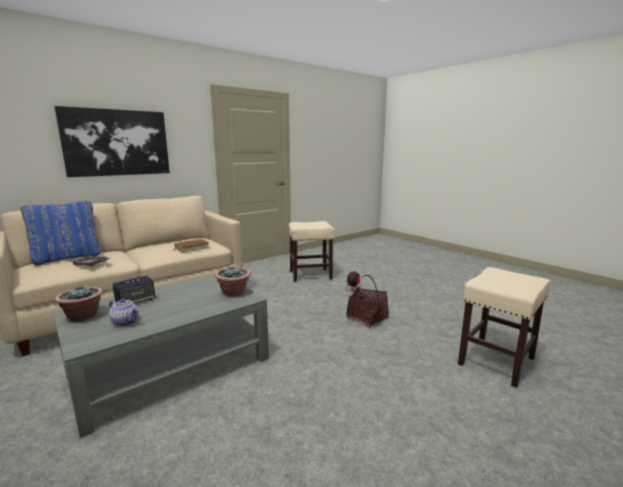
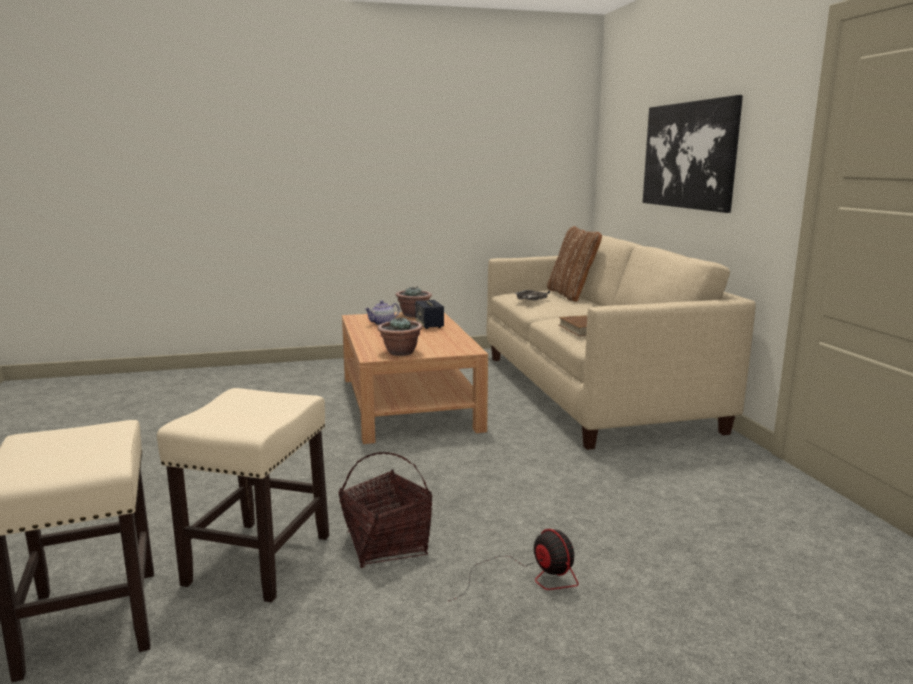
camera: 115 degrees right, 0 degrees up
(68, 258) = (571, 295): blue pillow -> brown pillow
(171, 365) = (408, 403): grey coffee table -> brown coffee table
(311, 275) = (693, 547): beige stool -> beige stool (258, 560)

